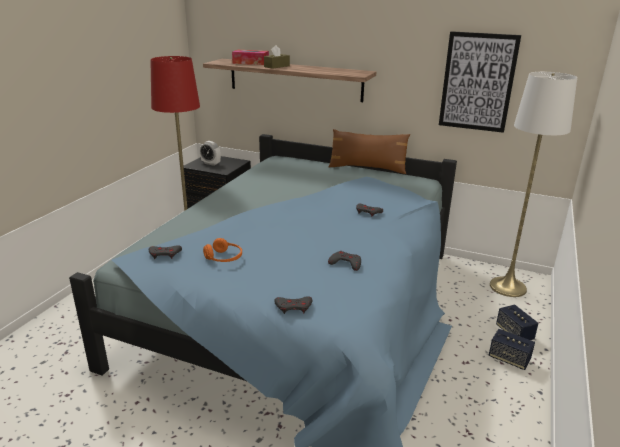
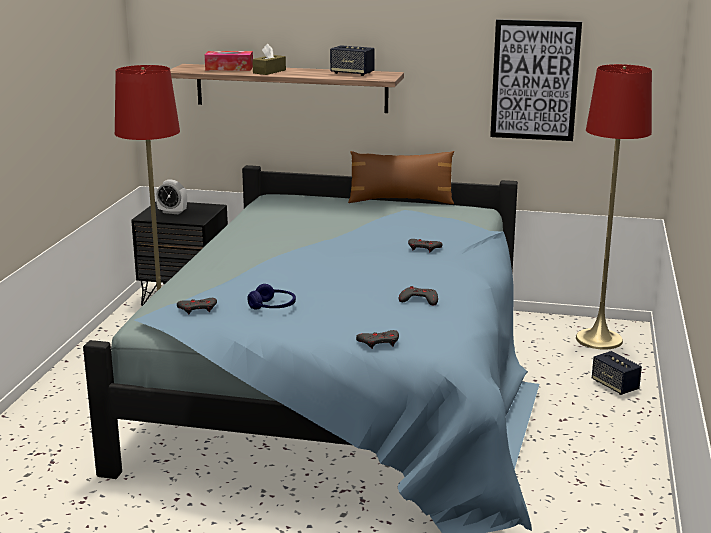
camera: 10 degrees left, 5 degrees down
(224, 258) = (273, 307): orange headphones -> blue headphones
(508, 287) = (599, 339): white floor lamp -> red floor lamp
(509, 359) = (612, 411): speaker -> speaker (352, 73)

